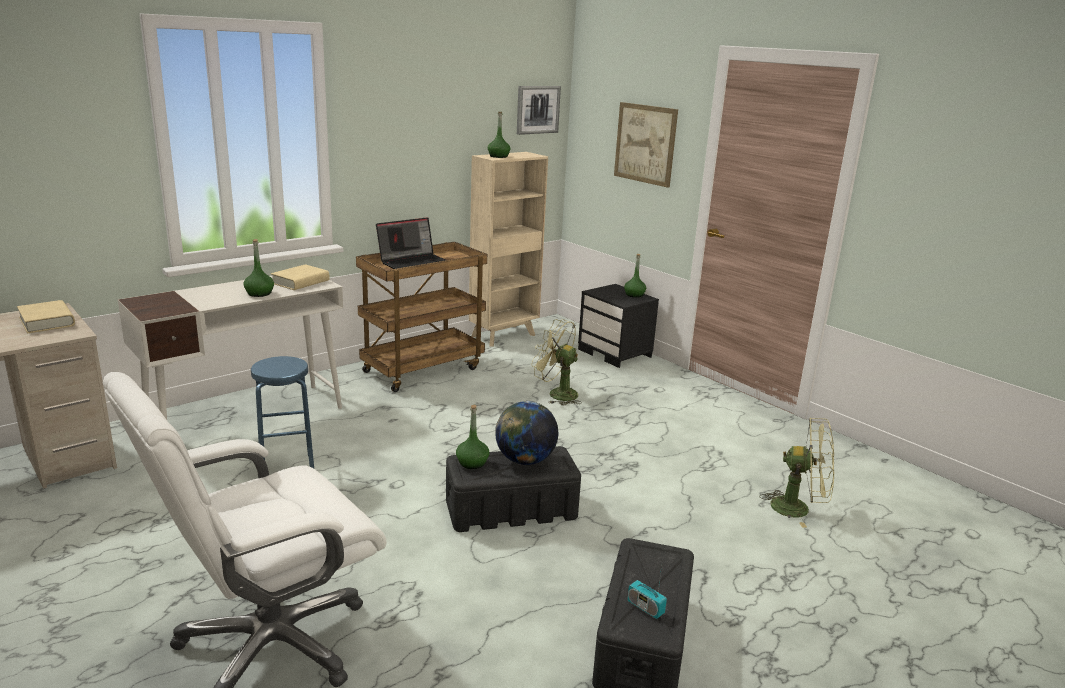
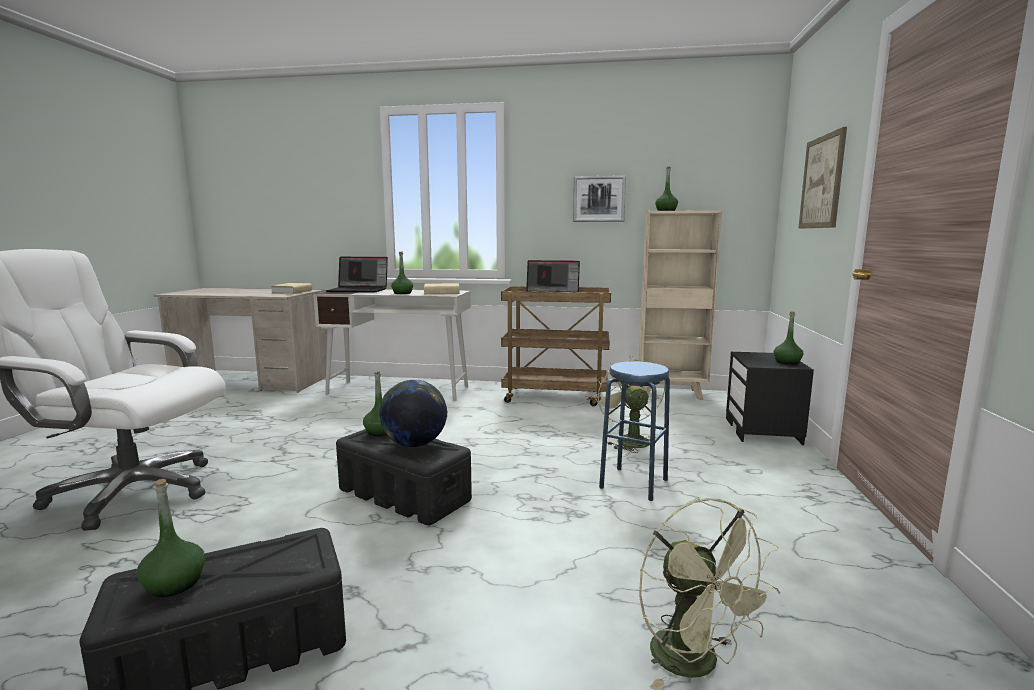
camera: 50 degrees right, 10 degrees down
(174, 298) = (359, 290): none -> laptop
(287, 469) = (353, 418): blue stool -> blue stool (633, 483)
(537, 109) = (734, 170): picture -> picture (599, 199)
(645, 607) = (174, 584): radio -> green bottle

